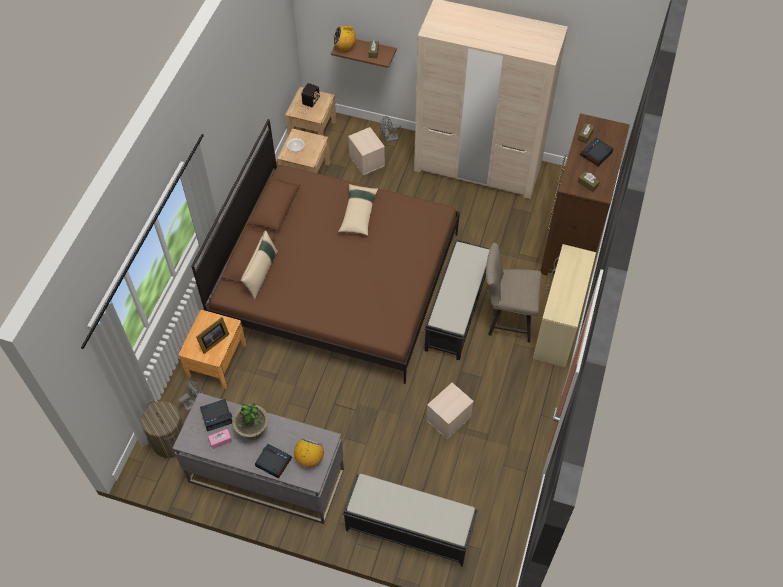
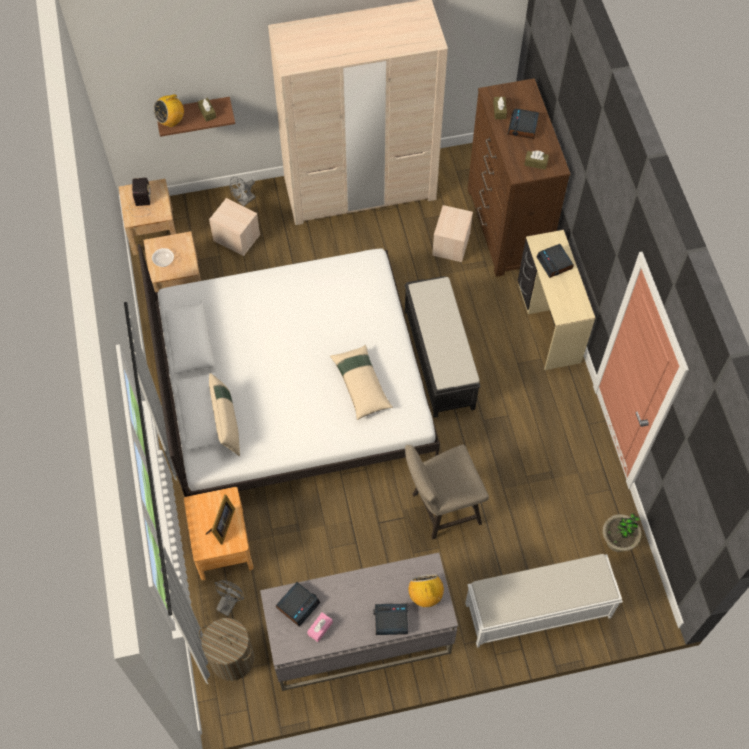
camera: 30 degrees left, 5 degrees up
(253, 431) = (346, 599): potted plant -> potted plant (617, 541)
(337, 280) = (293, 387): brown bed -> white bed
(358, 213) = (287, 303): beige pillow -> beige pillow (361, 385)
(408, 529) = (536, 610): black bench -> white bench
(448, 419) = (503, 476): beige storage box -> beige storage box (451, 244)
(506, 319) = (494, 342): beige stool -> beige stool (441, 509)
(572, 273) = (555, 263): none -> alarm clock

